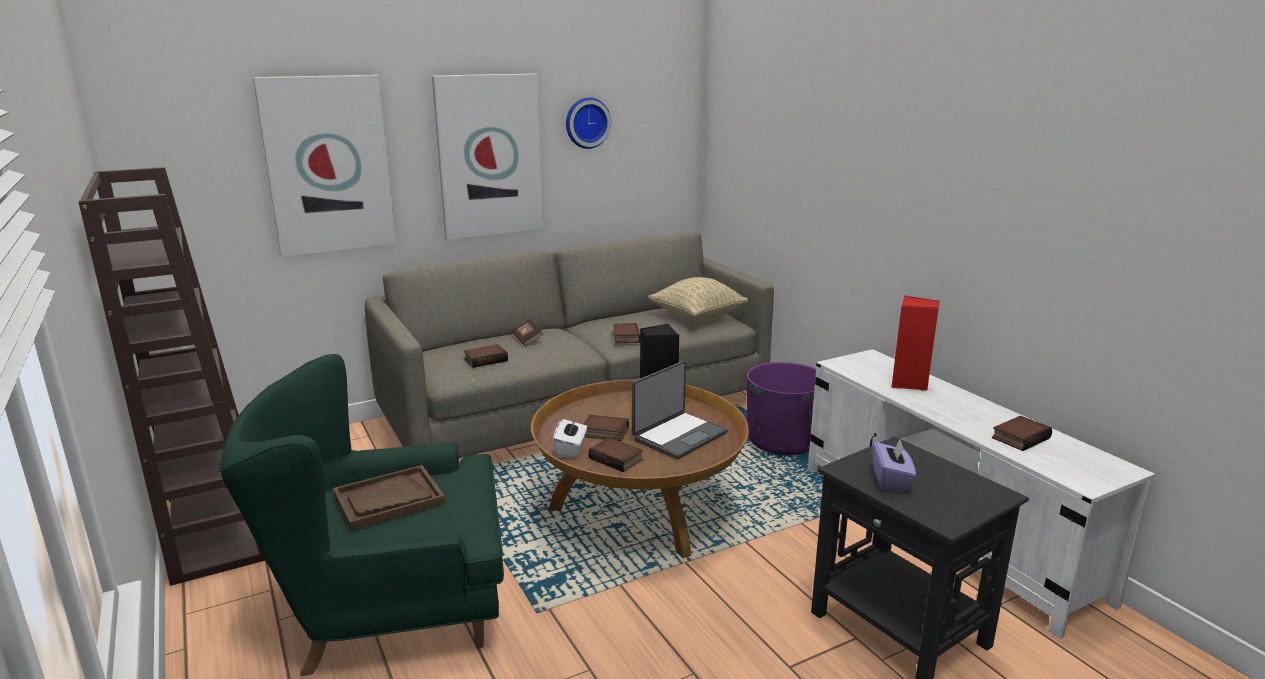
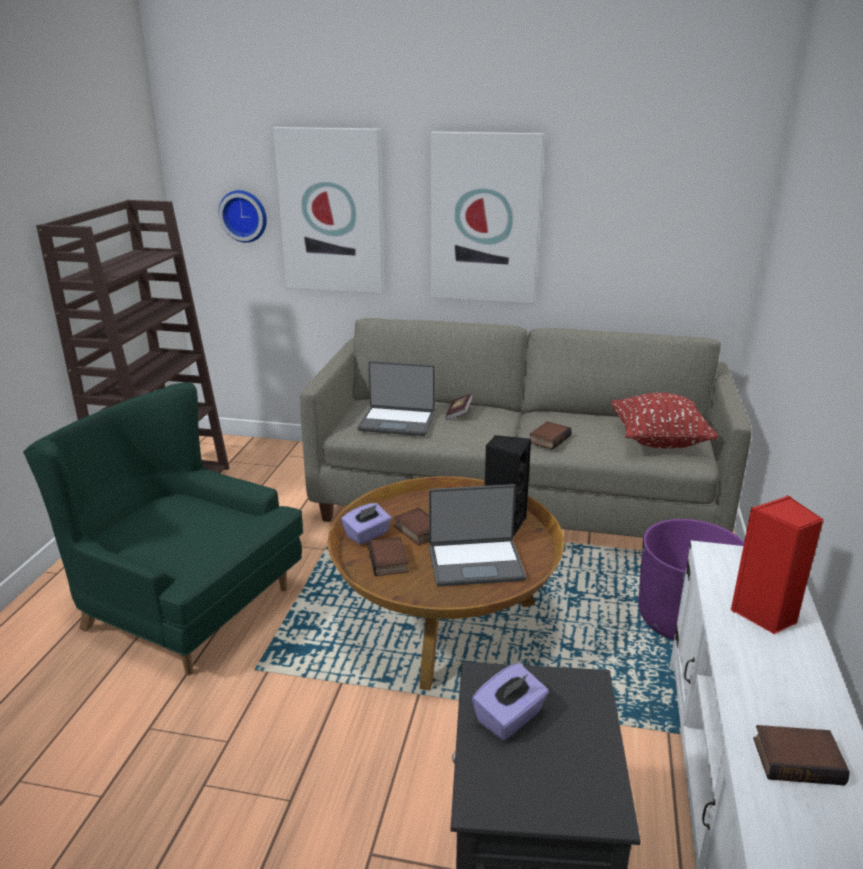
camera: 40 degrees right, 5 degrees up
(389, 500) = (181, 520): brown tray -> none
(486, 359) = (397, 422): book -> laptop
(571, 449) = (367, 535): white tissue box -> purple tissue box
(586, 122) = (602, 192): wall clock -> wall clock (244, 215)
(697, 318) = (658, 441): beige pillow -> red pillow

